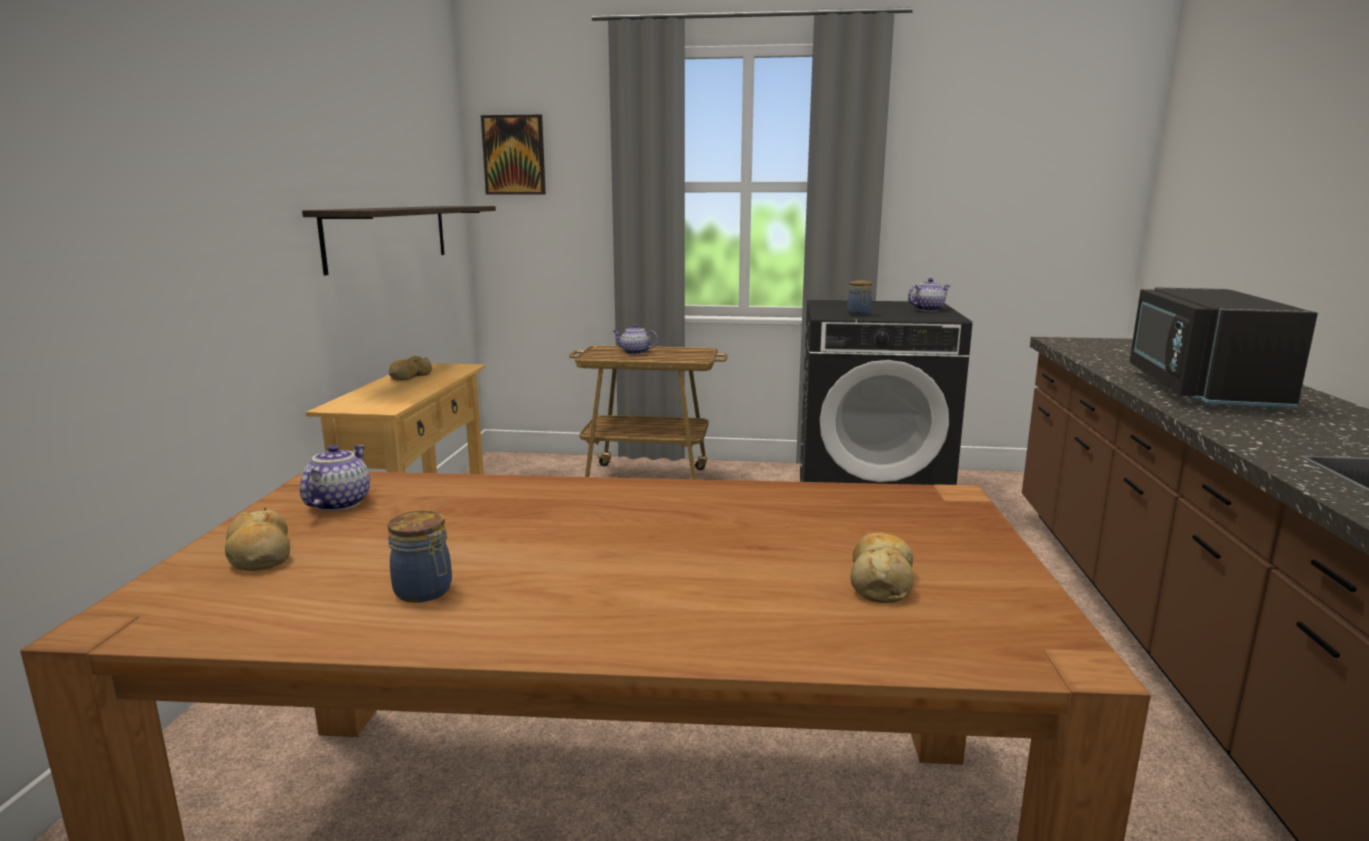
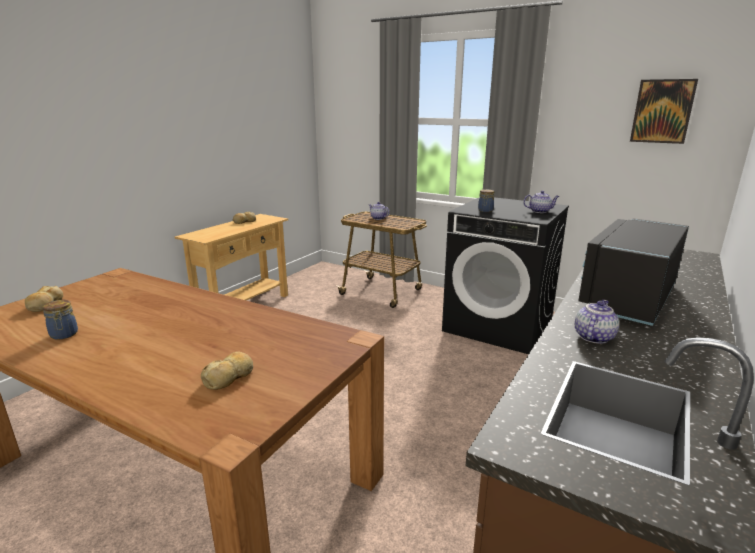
camera: 25 degrees right, 5 degrees up
(338, 503) = (104, 286): teapot -> teapot (592, 337)
(389, 235) = (245, 148): shelf -> none
(514, 155) = (336, 100): picture -> picture (662, 111)

